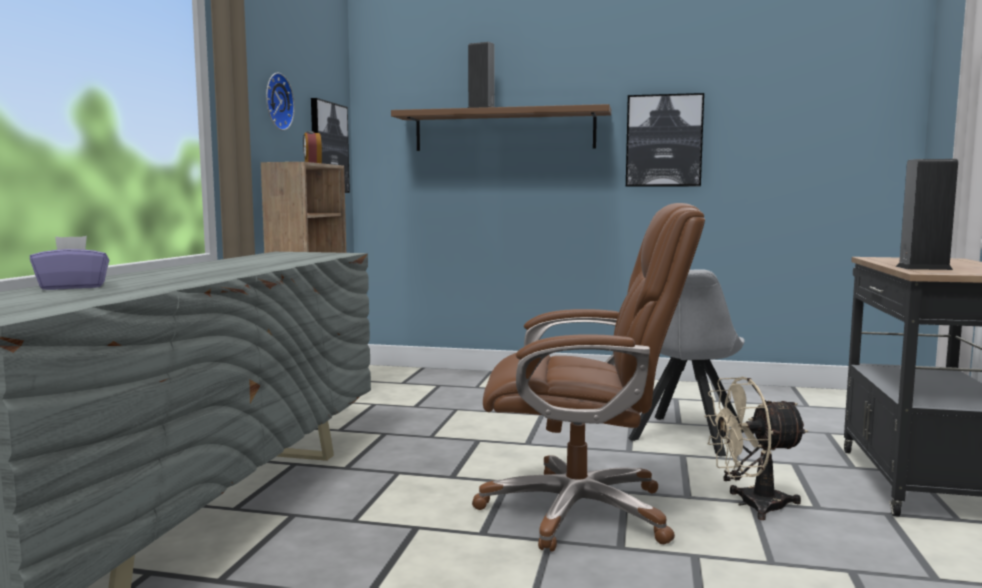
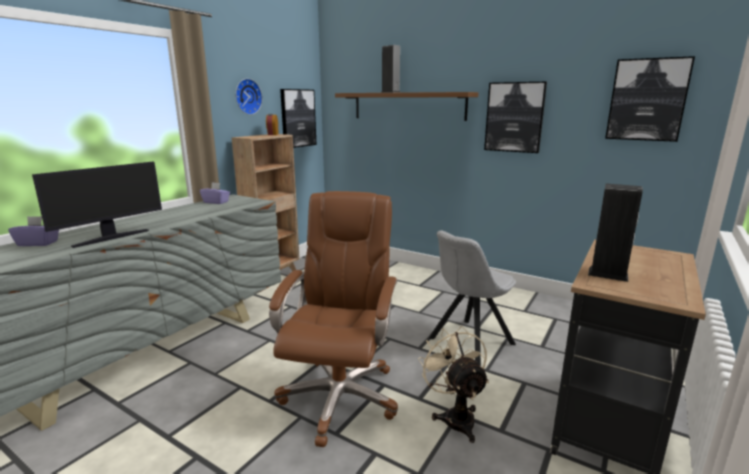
camera: 20 degrees right, 10 degrees up
(197, 279) = (111, 238): none -> monitor
(272, 256) = (216, 202): none -> purple tissue box
(580, 511) = (340, 396): brown office chair -> brown office chair turned 105 degrees counterclockwise
(751, 505) = (455, 416): beige fan -> beige fan turned 60 degrees clockwise
(826, 114) = (647, 100): none -> picture

